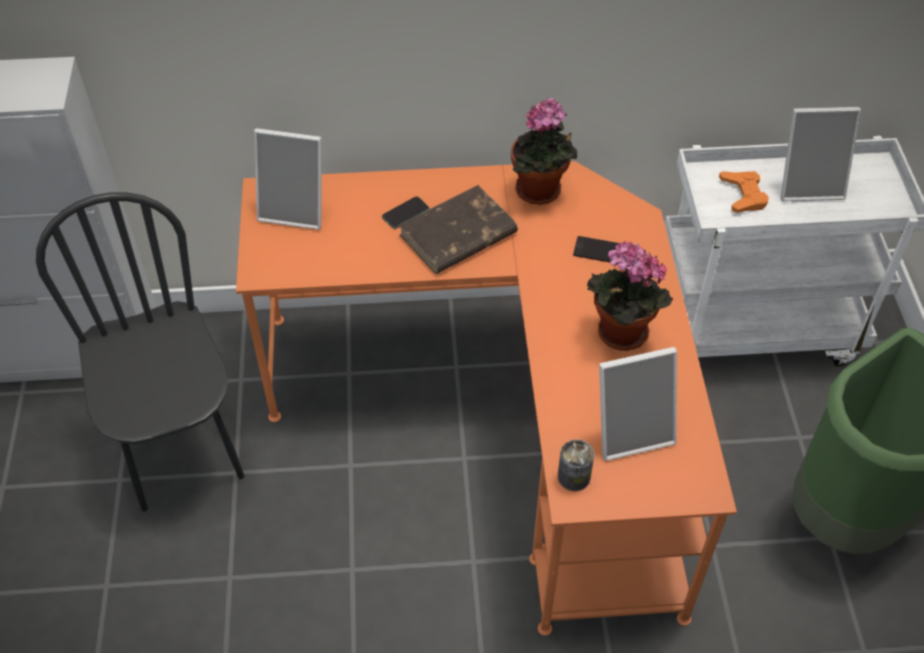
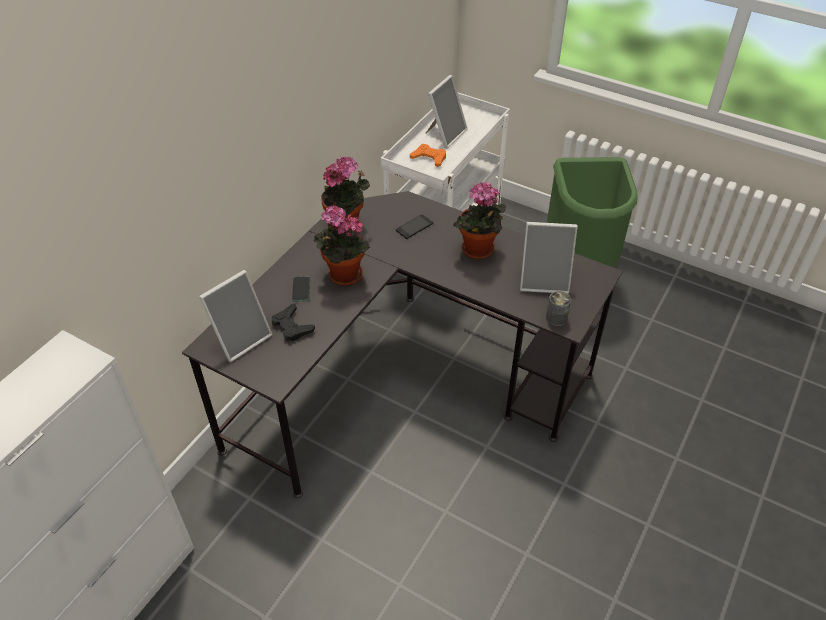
camera: 55 degrees left, 5 degrees down
(180, 449) = (274, 564): black chair -> none
(345, 238) = (292, 326): none -> black game controller
(457, 235) = (342, 276): brown book -> potted plant
(501, 417) = (402, 378): orange desk -> black desk
(631, 430) = (544, 280): picture frame -> picture frame turned 75 degrees clockwise

